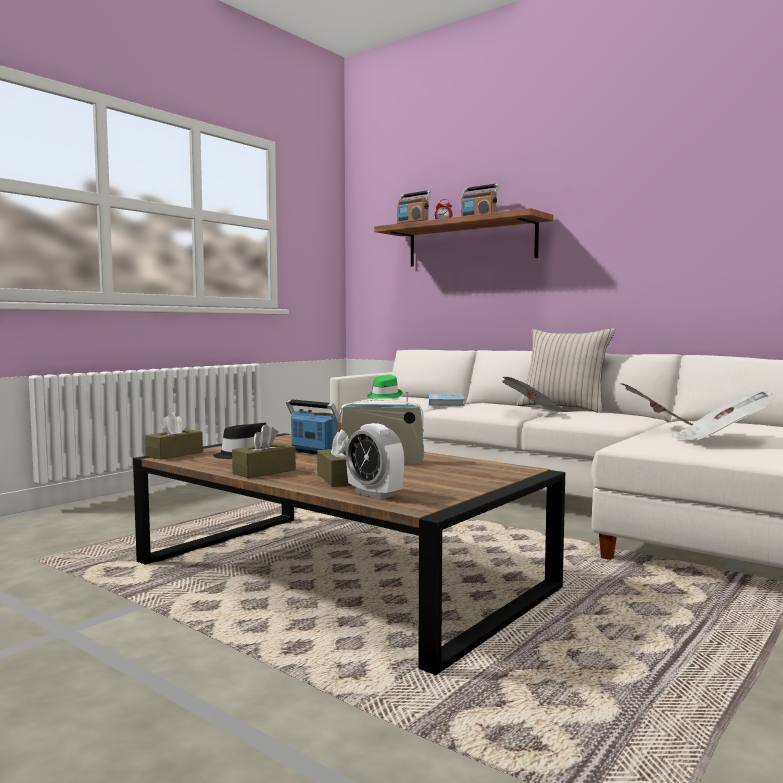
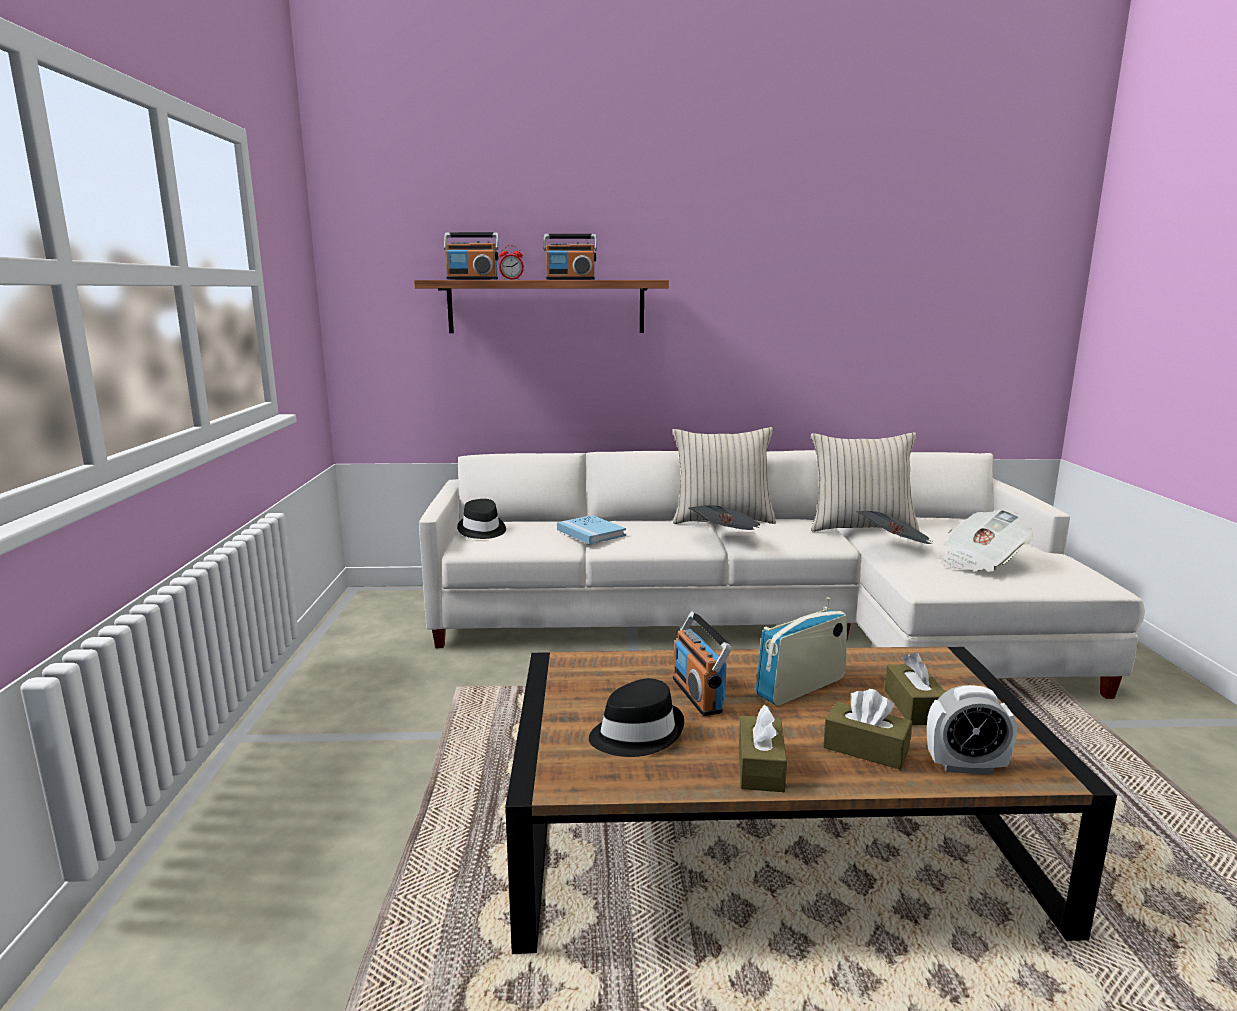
camera: 40 degrees left, 10 degrees up
(174, 454) = (546, 771): brown tissue box -> brown tissue box (914, 707)
(315, 453) = (698, 695): radio -> radio turned 105 degrees counterclockwise
(383, 396) = (482, 530): green hat -> black hat
(673, 421) = (860, 528): none -> beige pillow

